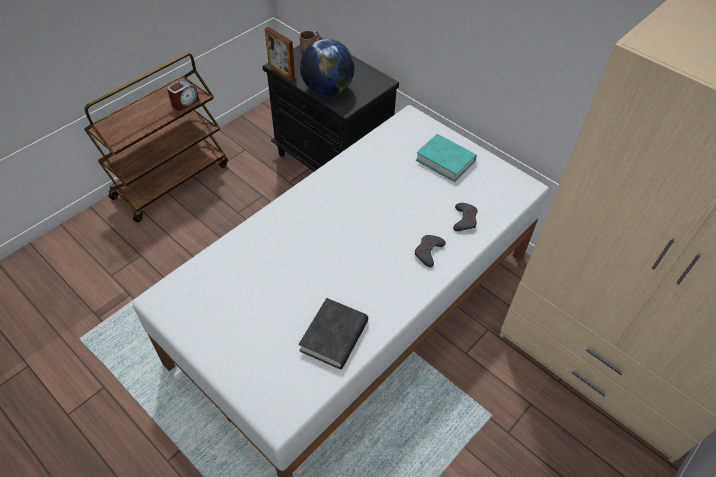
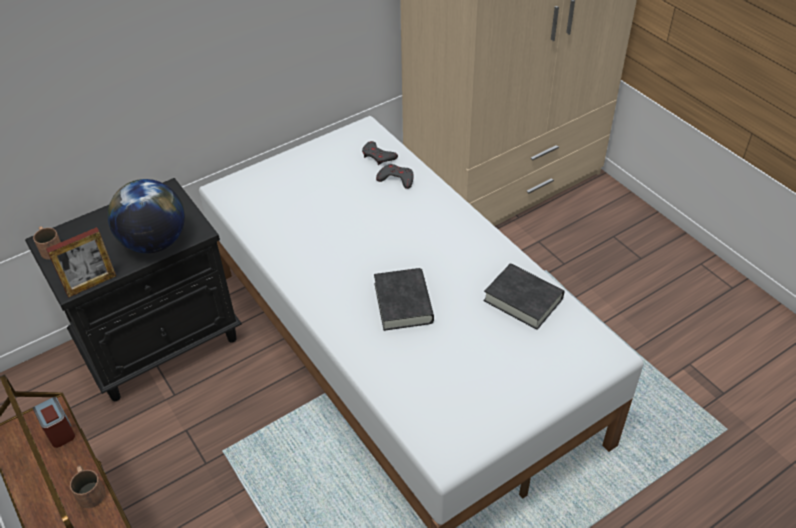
camera: 75 degrees left, 5 degrees down
(142, 127) = (89, 490): none -> brown mug
(312, 249) = (403, 303): none -> black book
(428, 252) = (431, 212): grey game controller -> grey game controller (378, 156)
(445, 161) = (308, 176): turquoise book -> none

